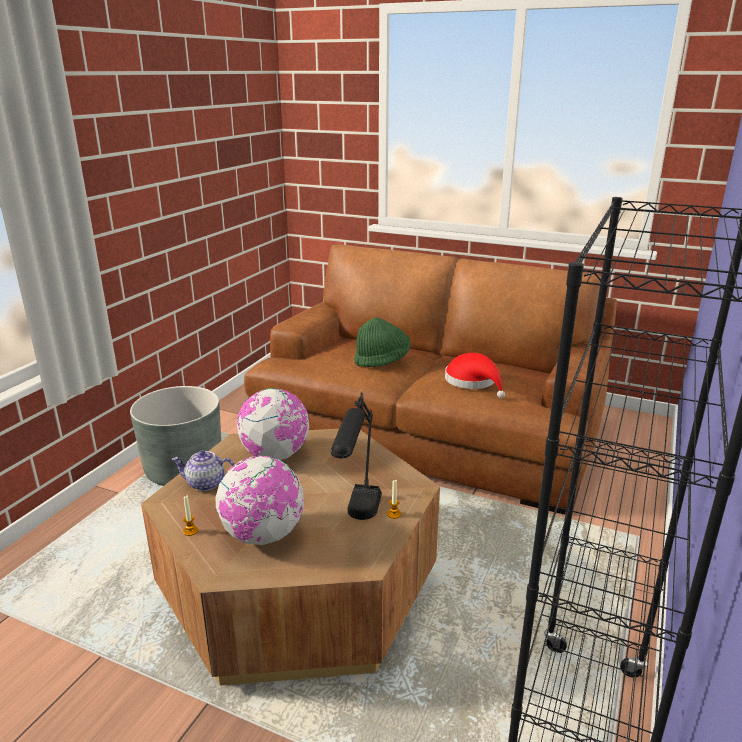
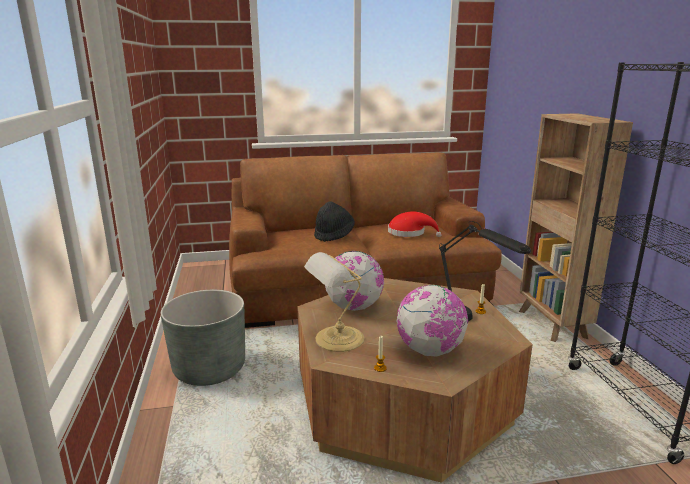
camera: 35 degrees left, 5 degrees down
(205, 484) = (337, 339): teapot -> table lamp
(382, 360) = (334, 235): green hat -> black hat
(617, 579) = (552, 325): none -> brown bookcase

